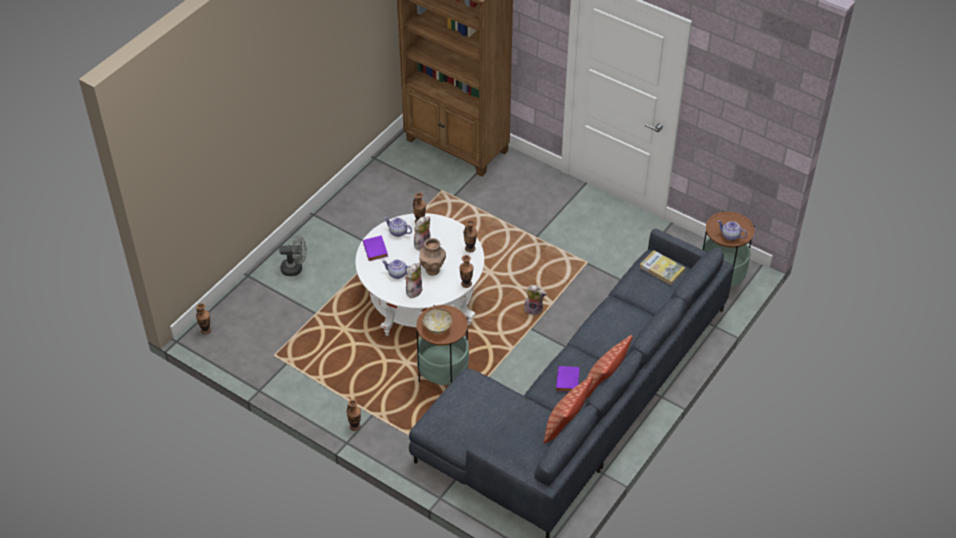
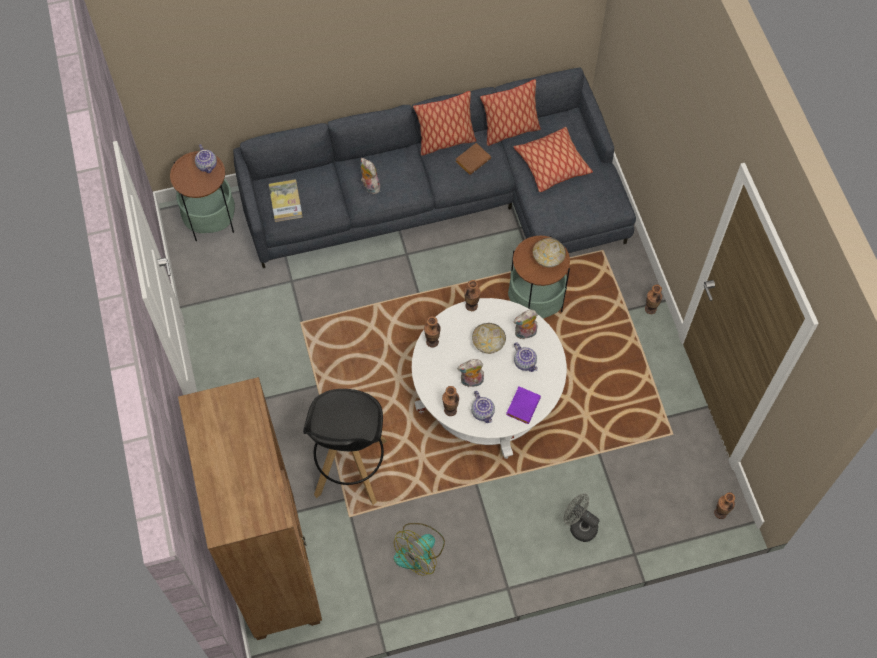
camera: 140 degrees left, 15 degrees up
(383, 200) = (420, 551): none -> fan
(432, 270) = (488, 343): brown vase -> bowl
(466, 211) = (350, 469): none -> black stool
(507, 419) = (552, 165): none -> pillow
(534, 309) = (396, 309): plush toy -> plush toy (369, 186)
(568, 382) = (473, 159): purple book -> brown book

